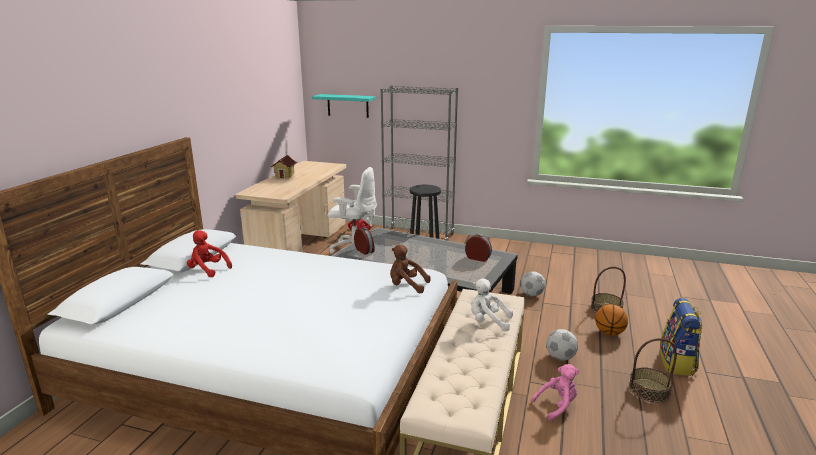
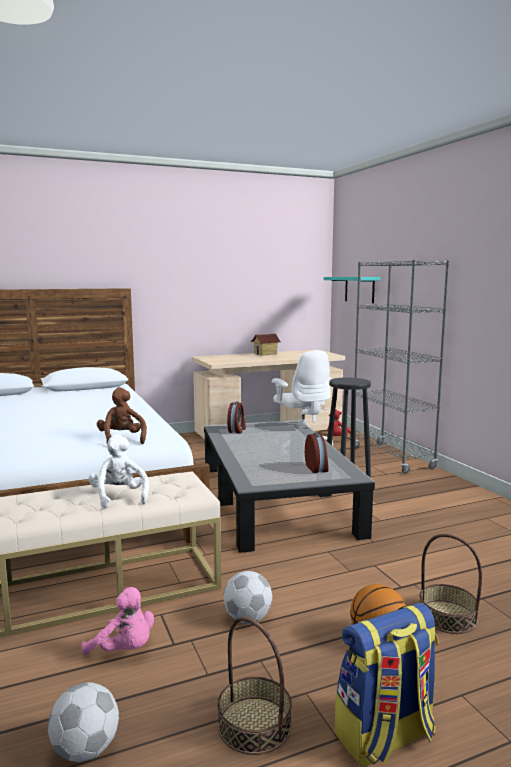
camera: 50 degrees right, 10 degrees down
(208, 270) = (66, 394): red plush toy -> none
(531, 294) = (381, 552): football -> football (86, 749)

